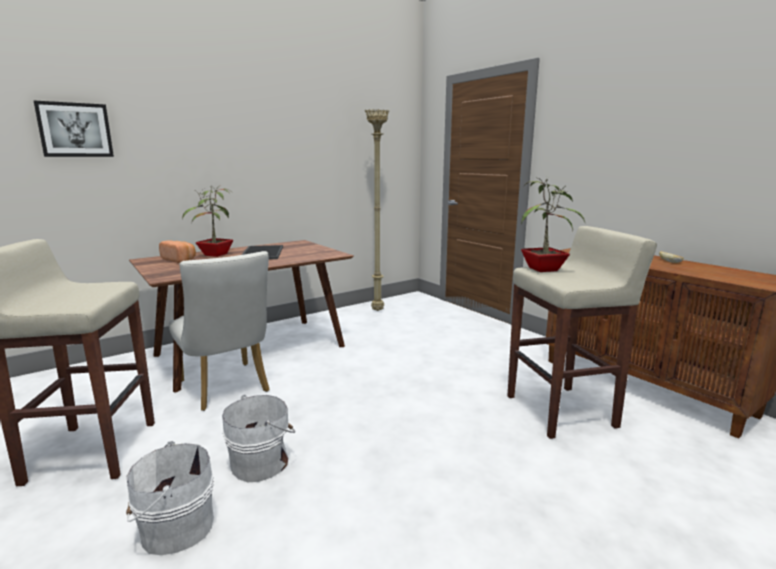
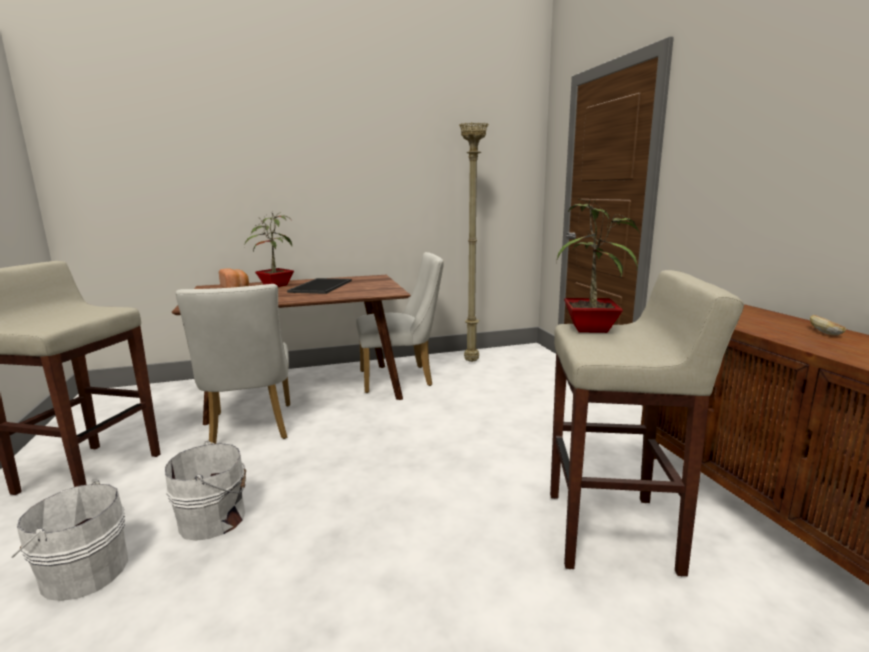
camera: 20 degrees right, 0 degrees up
(75, 130) = (151, 157): picture -> none
(330, 330) = (401, 378): none -> white chair

